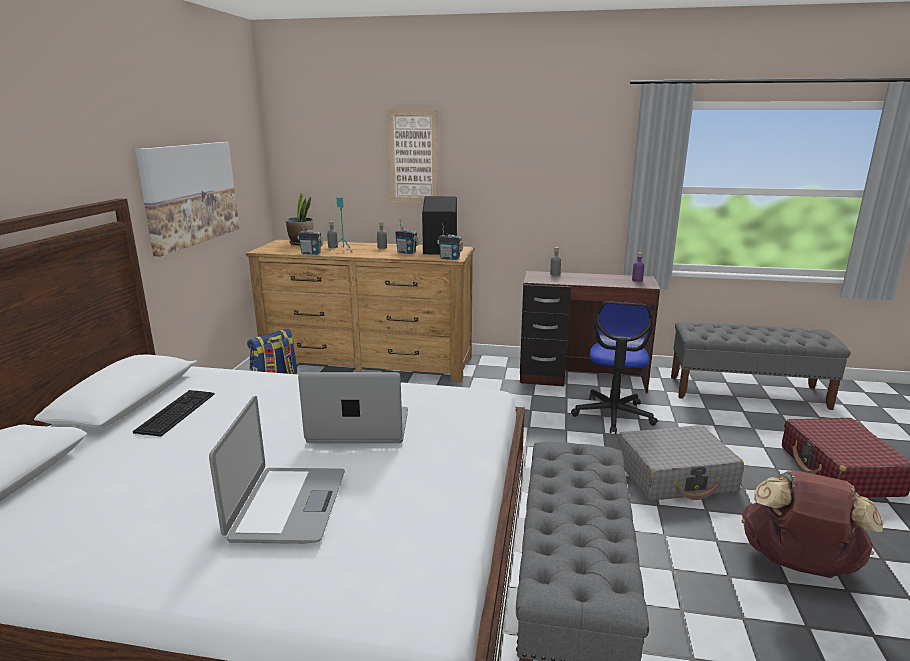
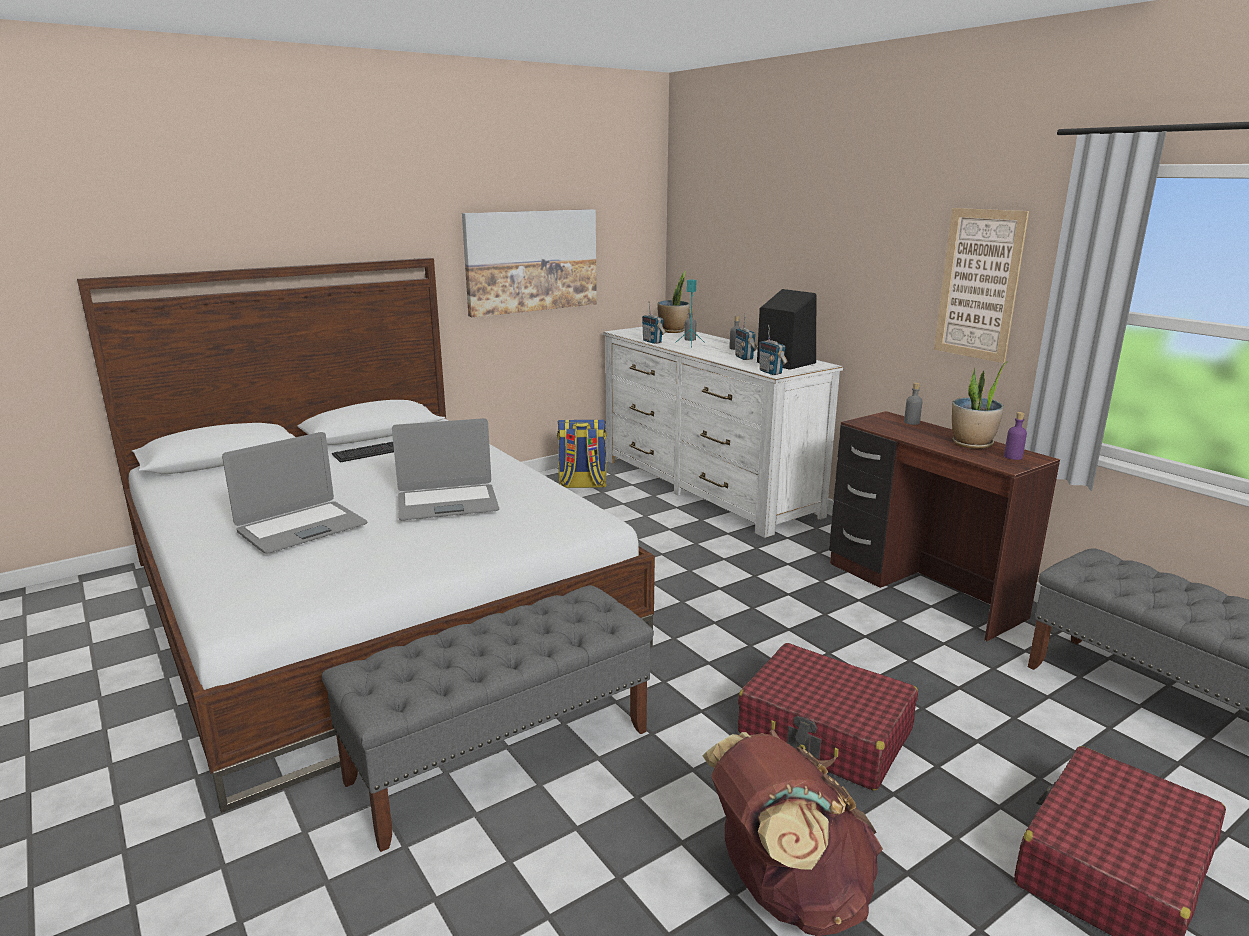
camera: 45 degrees right, 0 degrees up
(359, 428) = (447, 503): laptop -> laptop turned 120 degrees clockwise
(368, 361) = (706, 486): brown dresser -> white dresser
(413, 156) = (793, 237): picture -> picture (979, 284)
(607, 278) = (972, 444): none -> potted plant
(613, 415) = (881, 641): office chair -> none
(675, 476) = (825, 733): grey suitcase -> red suitcase

